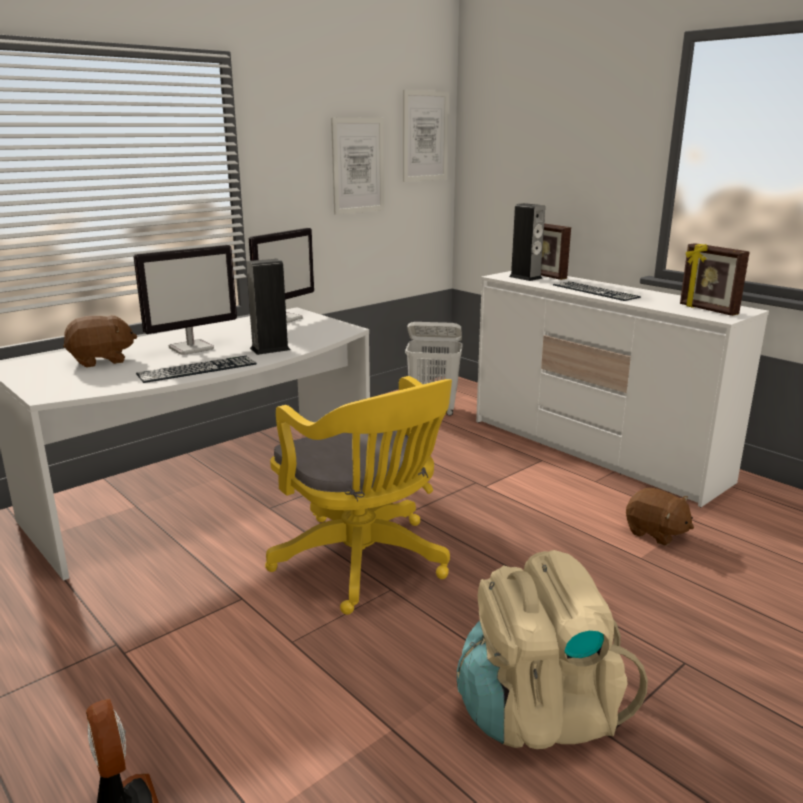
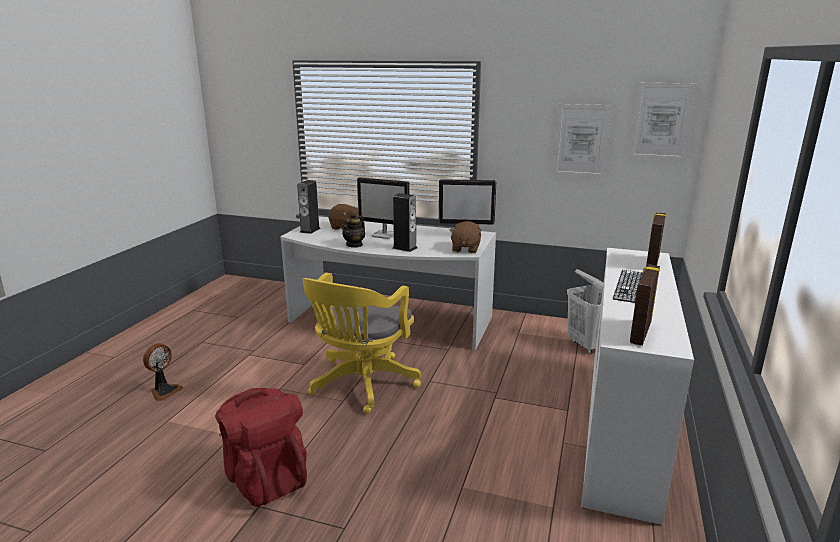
camera: 60 degrees right, 0 degrees up
(197, 369) = (354, 245): keyboard -> teapot
(525, 277) = (632, 259): speaker -> speaker (310, 230)
(539, 712) = (265, 477): beige backpack -> red backpack
(655, 533) = (508, 488): brown plush toy -> brown plush toy (465, 249)

